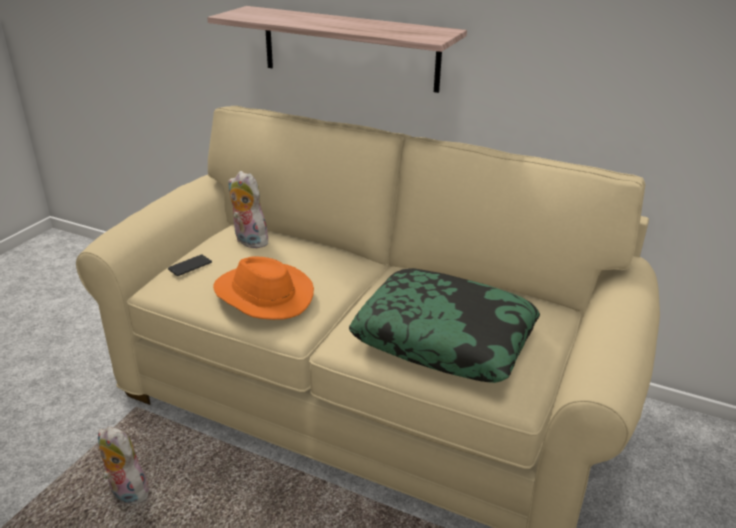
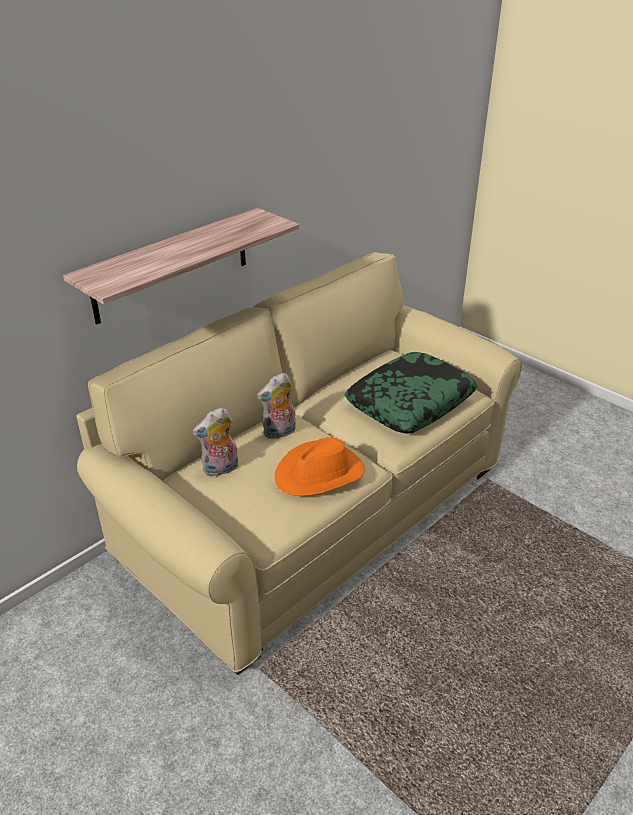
camera: 70 degrees left, 5 degrees up
(126, 492) = (367, 681): plush toy -> plush toy (279, 433)
(190, 266) = (245, 511): phone -> none

